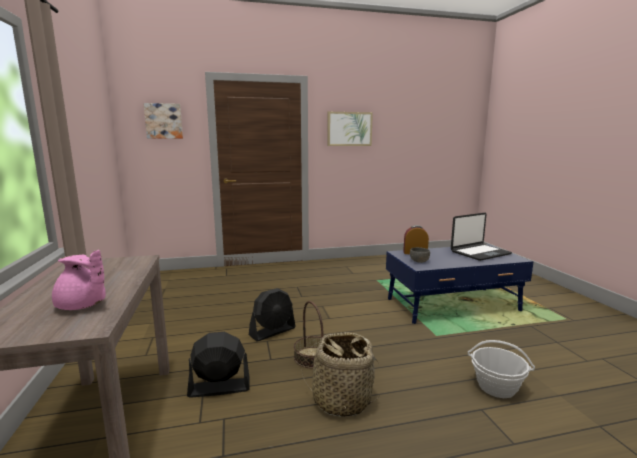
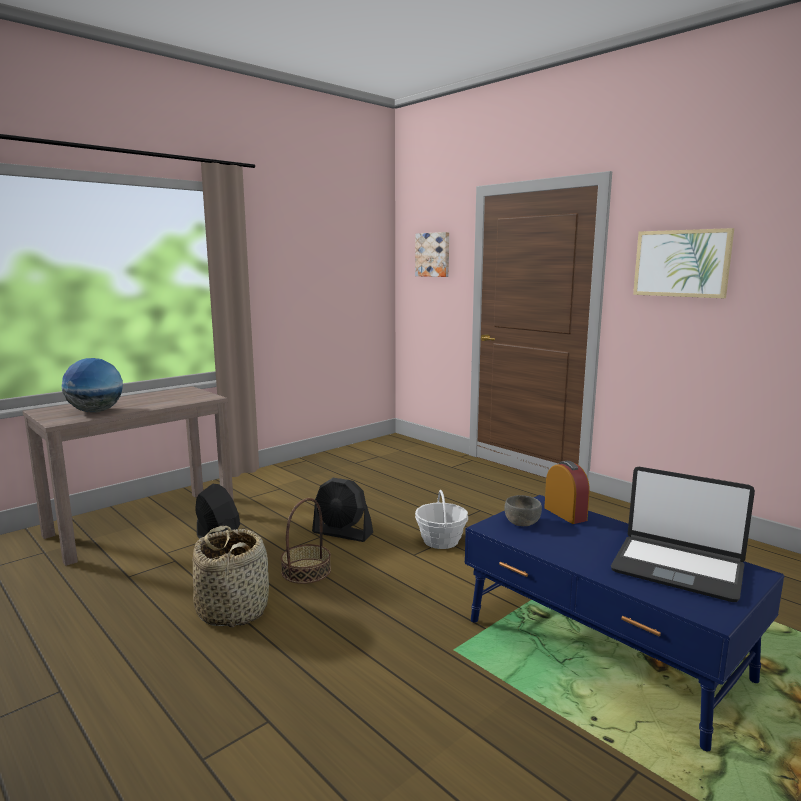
camera: 60 degrees right, 0 degrees up
(82, 306) = (96, 411): pink teapot -> globe
(496, 387) = (337, 732): basket -> basket (441, 541)

